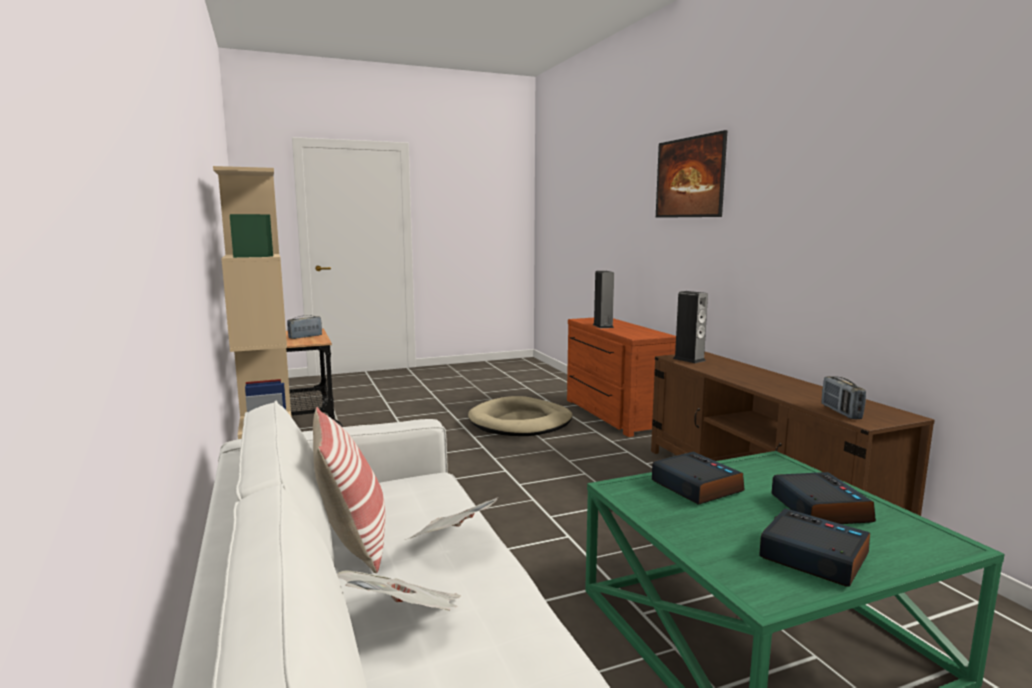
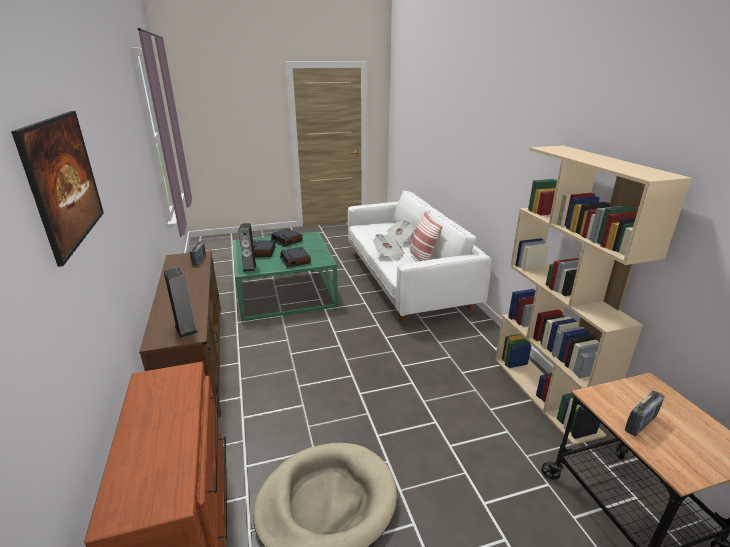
camera: 175 degrees left, 15 degrees up
(603, 326) = (178, 434): speaker -> speaker (249, 267)

